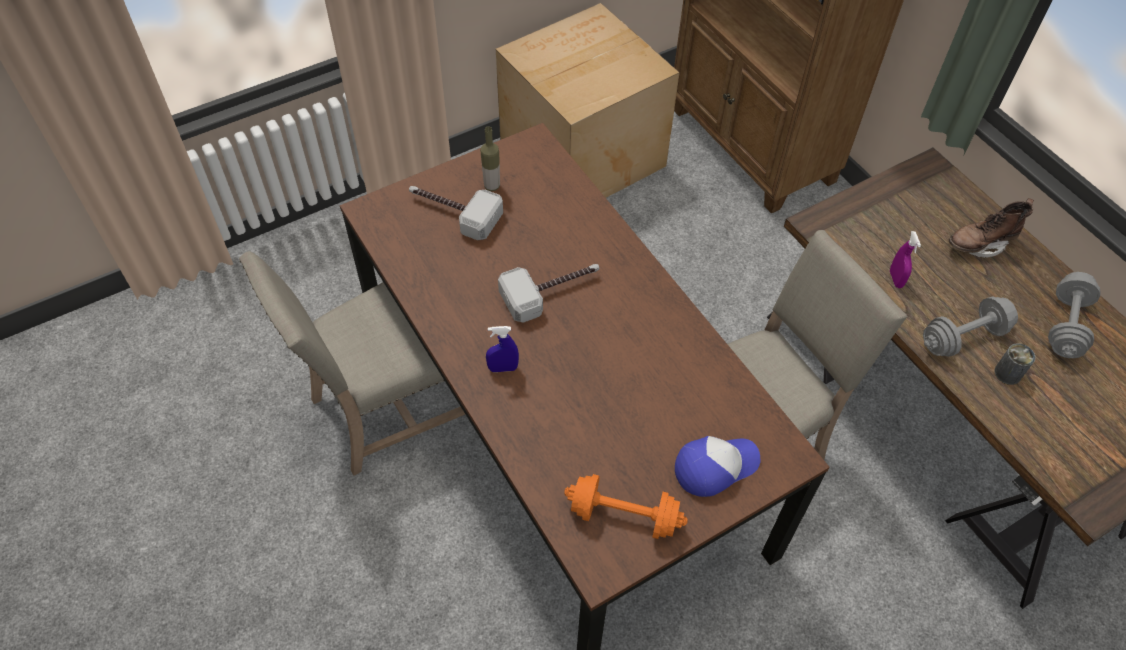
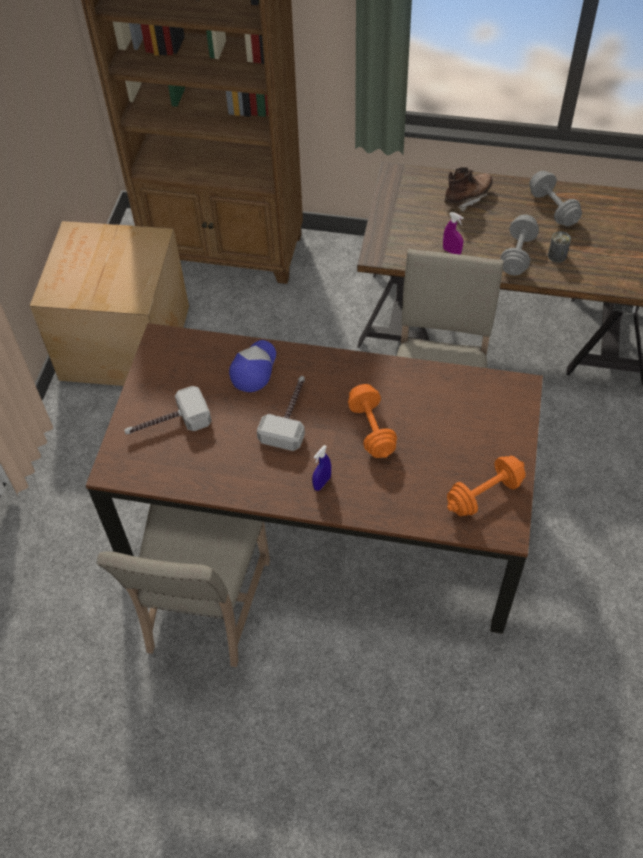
camera: 45 degrees left, 0 degrees up
(492, 186) = (170, 387): bottle -> none
(602, 365) = (371, 430): none -> orange dumbbell
(715, 466) = (493, 427): cap -> cap (254, 368)
(980, 244) = (467, 198): brown boot -> brown boot turned 150 degrees counterclockwise

